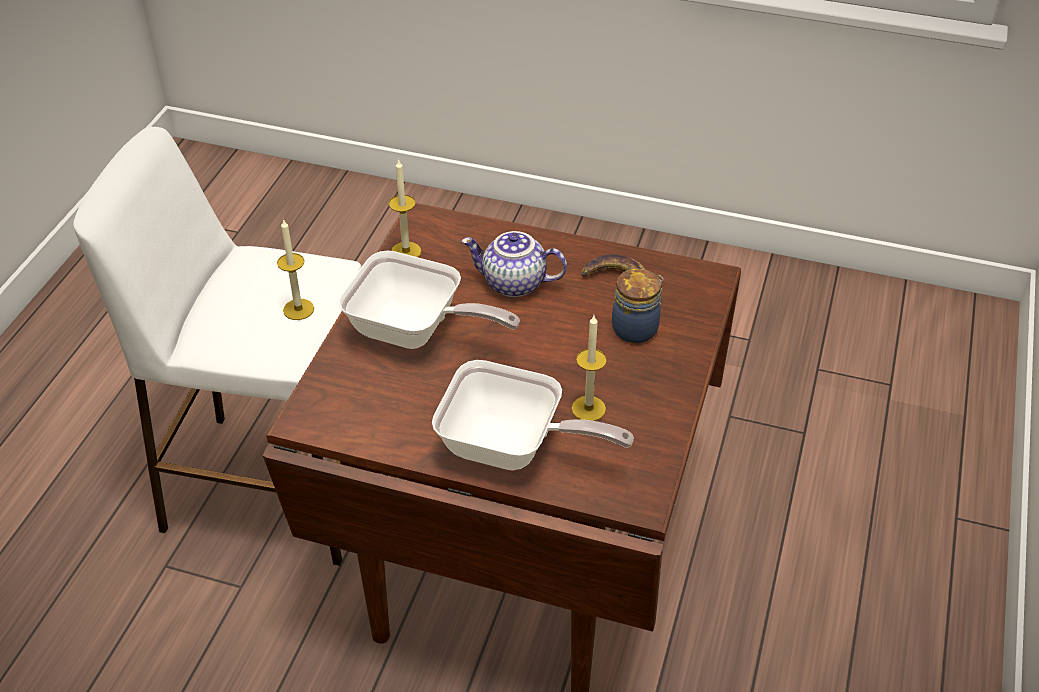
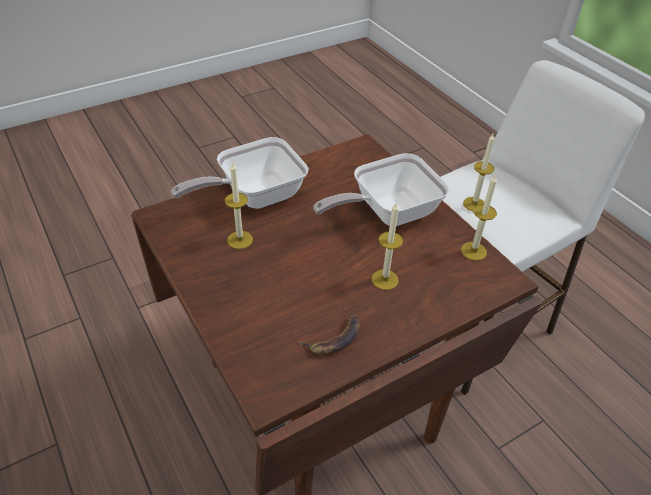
camera: 130 degrees right, 0 degrees up
(513, 284) = (385, 279): teapot -> candle
(636, 328) = (271, 309): jar -> none

